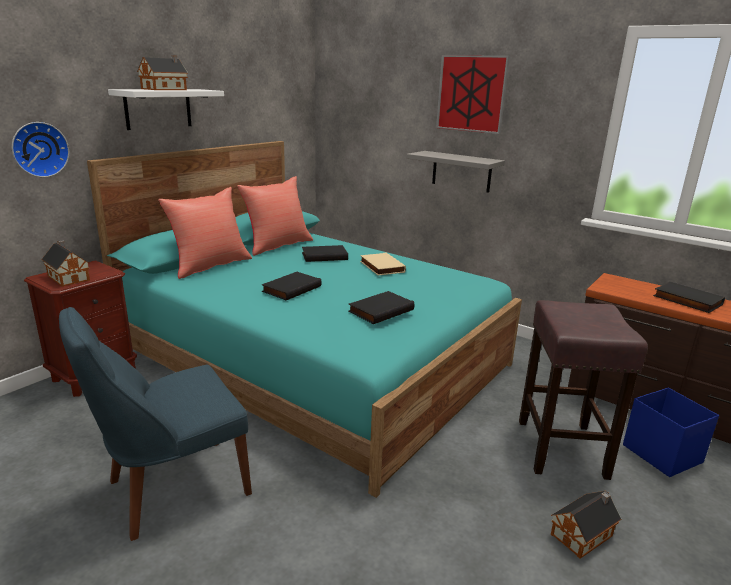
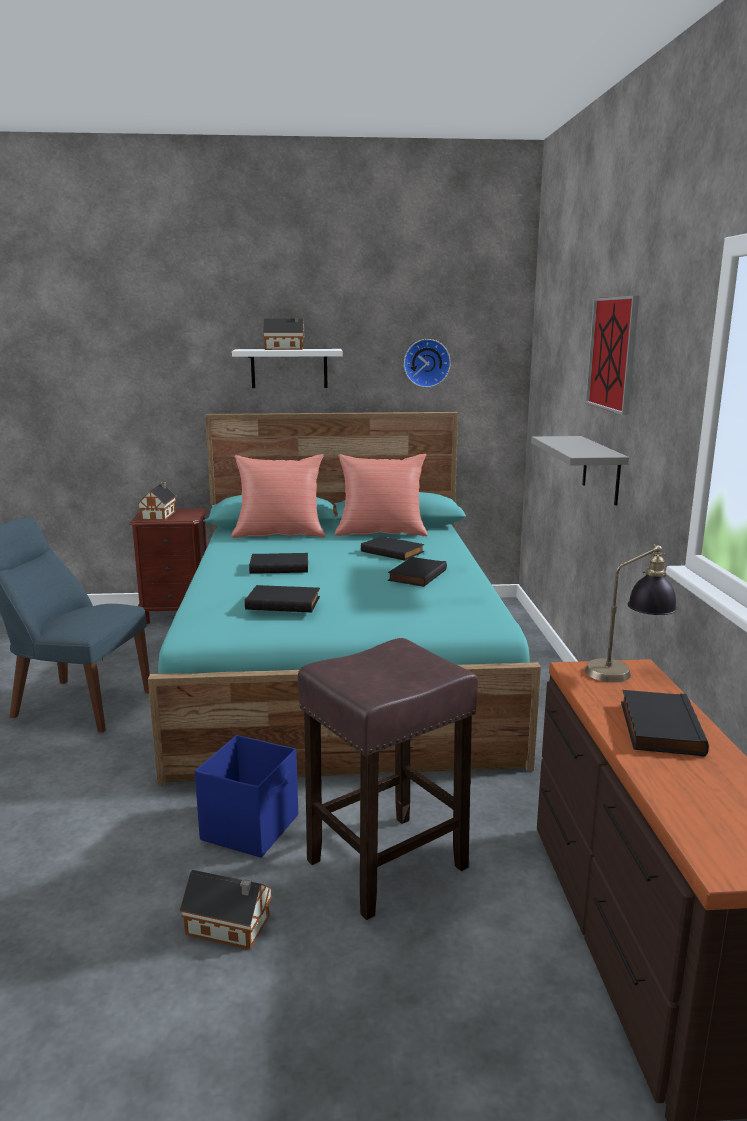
camera: 50 degrees right, 5 degrees down
(39, 149) = (167, 400): wall clock -> wall clock (426, 363)
(381, 267) = (416, 575): beige book -> black book
(615, 281) = (626, 671): none -> table lamp
(661, 453) = (496, 952): blue storage box -> blue storage box (251, 827)

